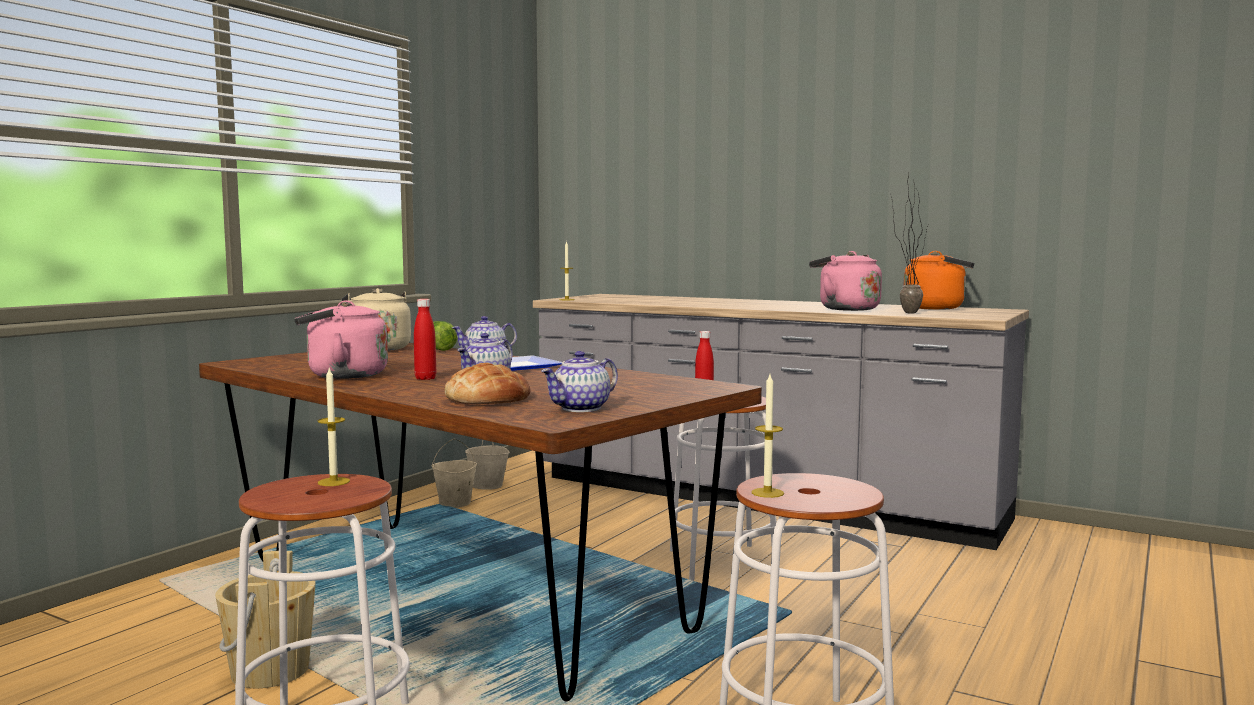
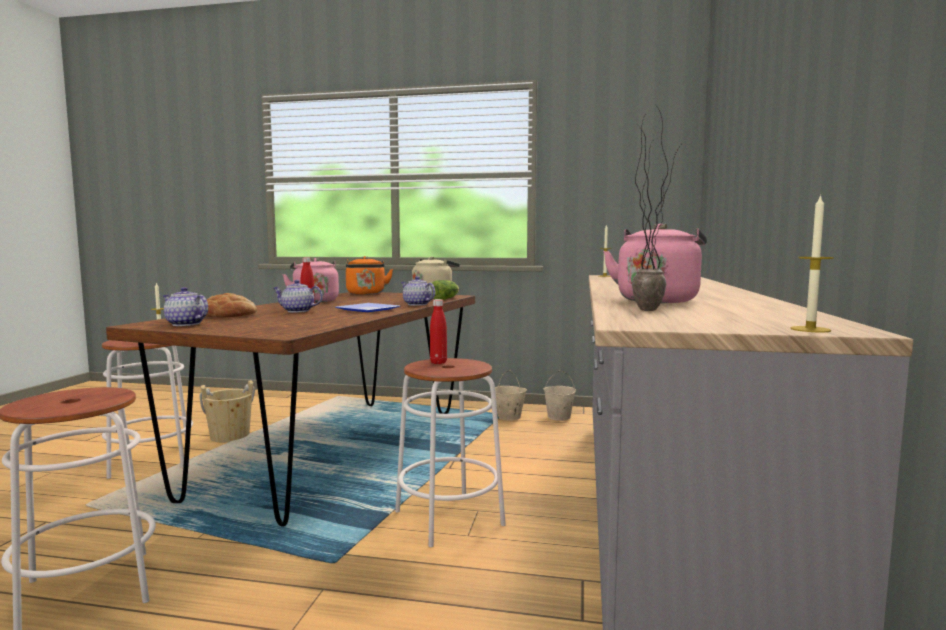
camera: 70 degrees right, 0 degrees up
(767, 493) = (72, 393): candle -> candle (810, 329)
(937, 308) = (771, 314): orange kettle -> orange kettle (366, 294)

